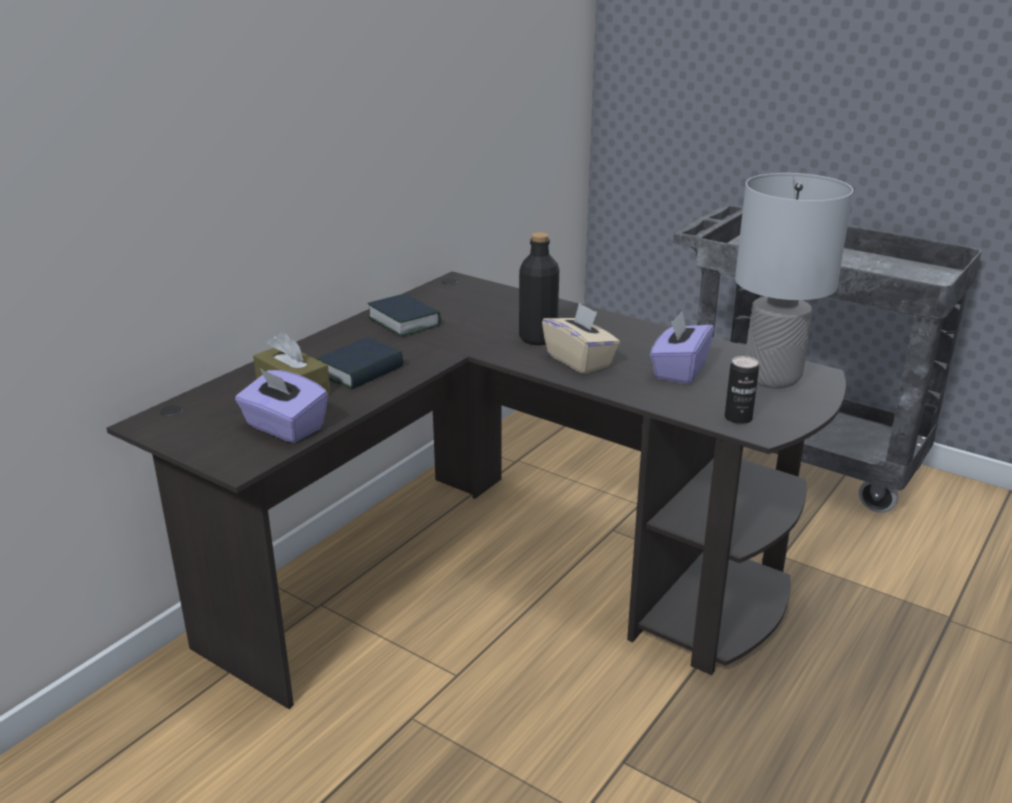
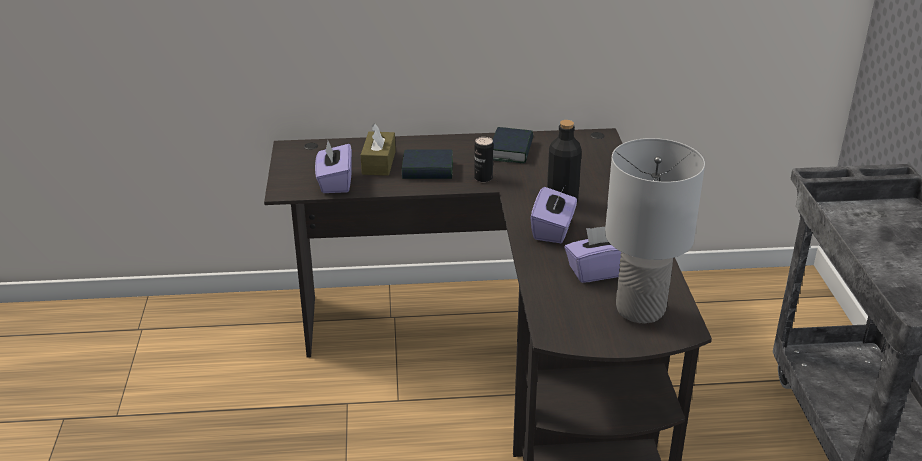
camera: 50 degrees right, 5 degrees up
(579, 360) = (553, 230): beige tissue box -> purple tissue box
(738, 418) = (558, 320): can -> can (483, 178)

